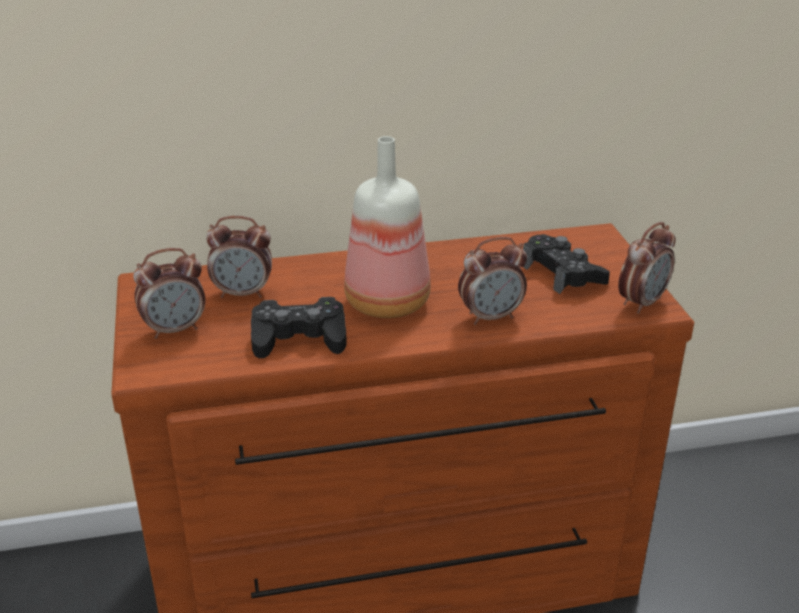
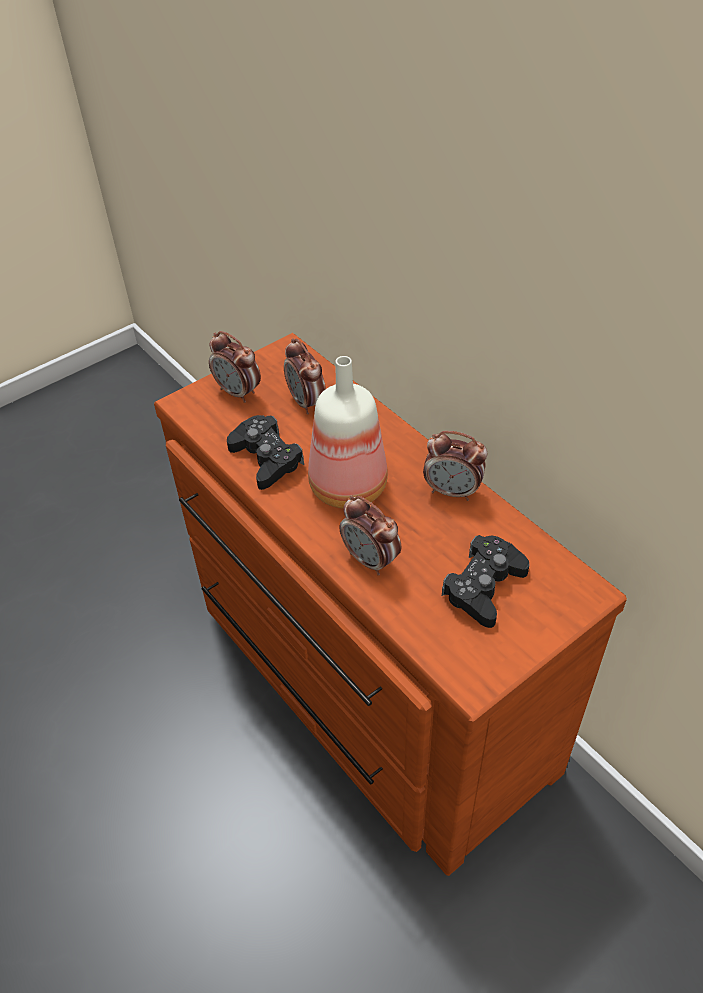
camera: 65 degrees right, 15 degrees up
(641, 303) = (473, 665): alarm clock -> alarm clock (452, 491)

